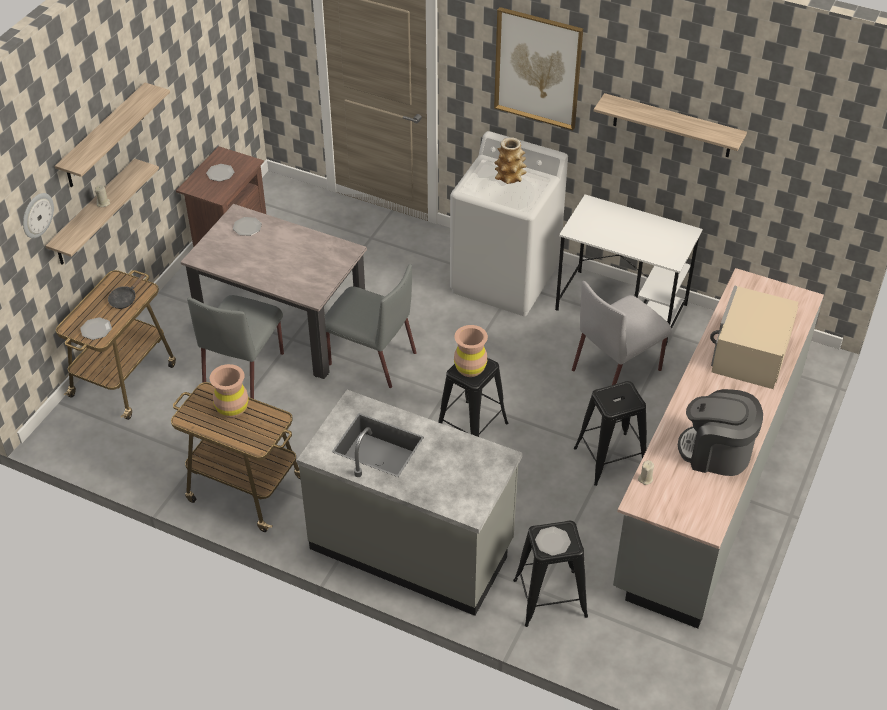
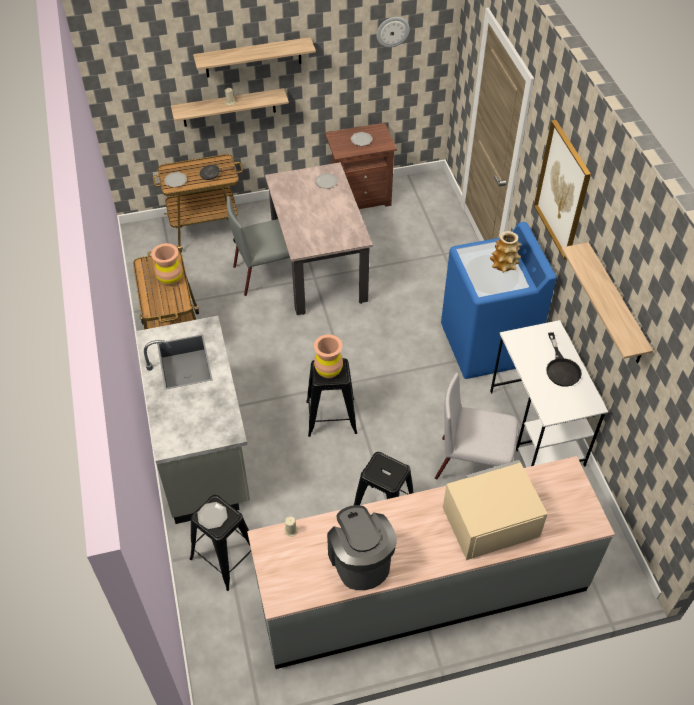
camera: 50 degrees right, 5 degrees up
(37, 215) = (166, 80): wall clock -> wall clock (392, 31)
(370, 358) = (338, 325): grey chair -> none
(505, 279) = (487, 345): white washing machine -> blue washing machine
(634, 225) = (561, 368): none -> black frying pan

